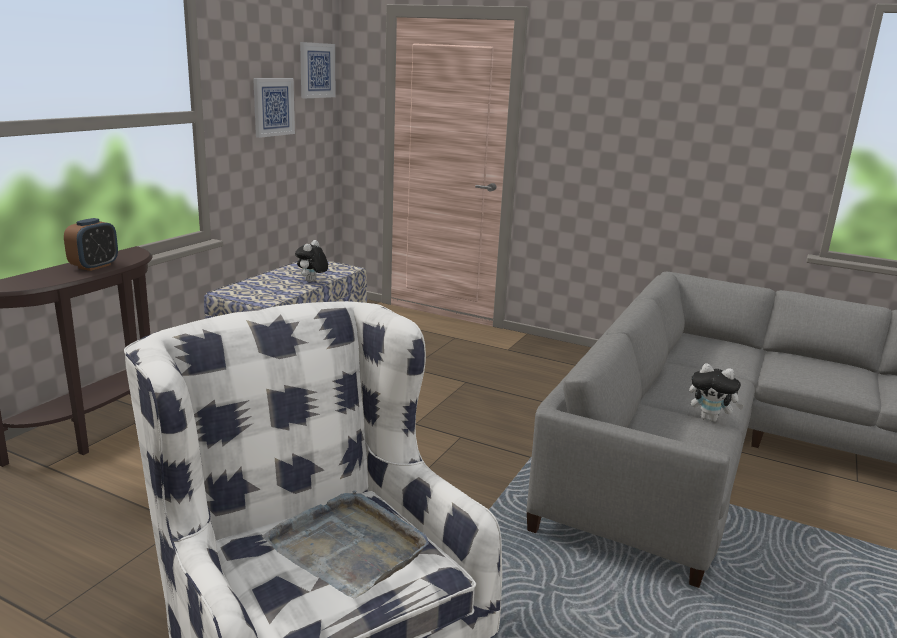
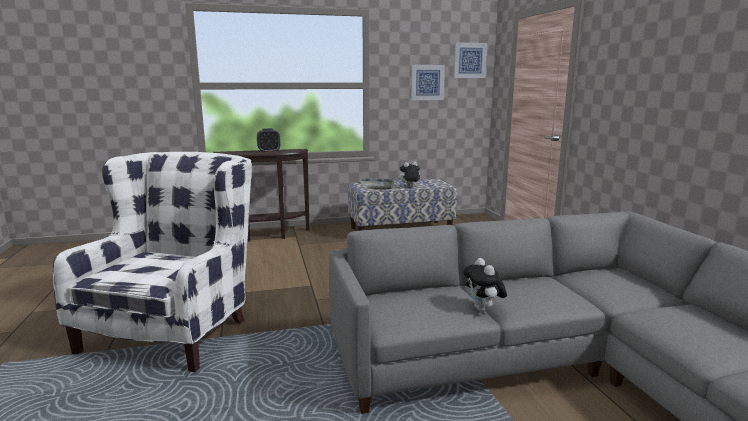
camera: 50 degrees right, 5 degrees down
(349, 546) = (159, 266): grey tray -> grey tray (377, 185)

